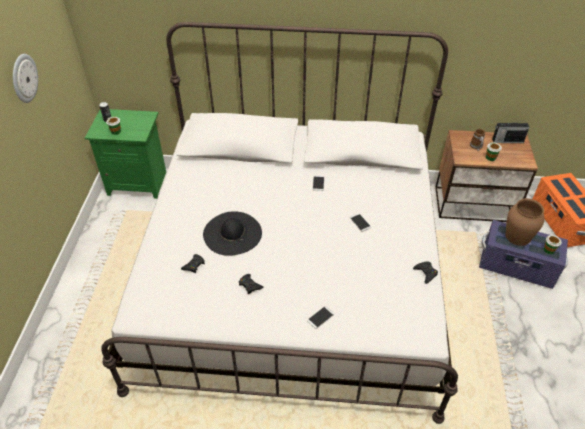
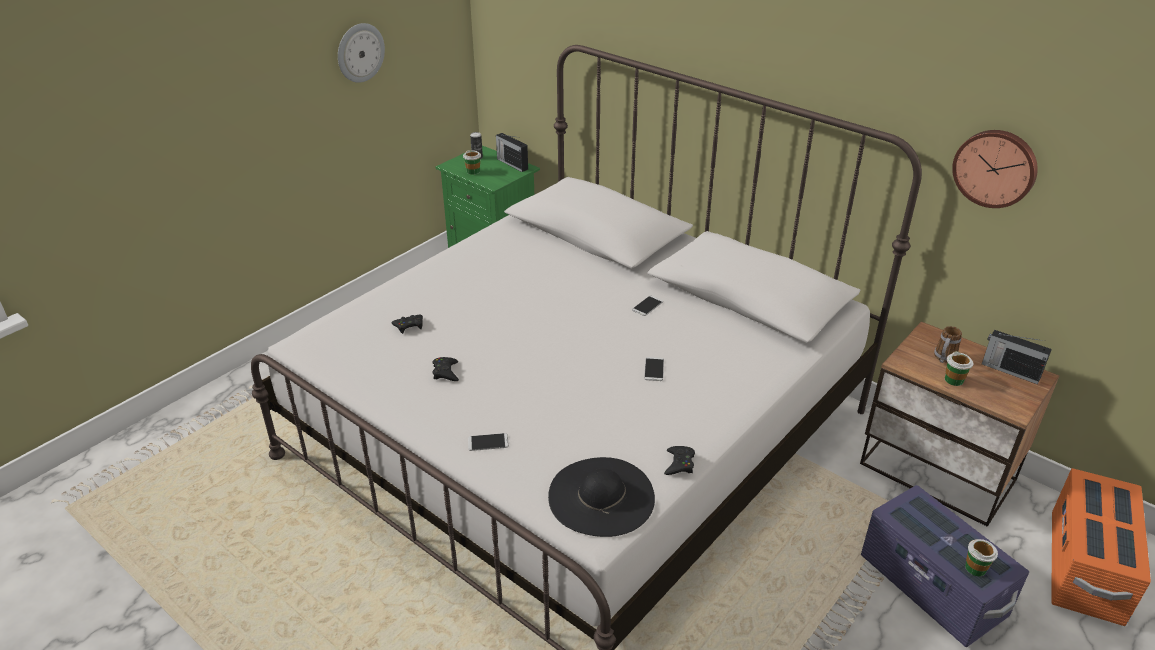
camera: 35 degrees right, 10 degrees down
(137, 115) = (512, 164): none -> radio
(232, 233) = (485, 314): black hat -> black hat (601, 496)
(487, 36) = (995, 167): none -> wall clock
(518, 236) = (938, 524): brown vase -> none

